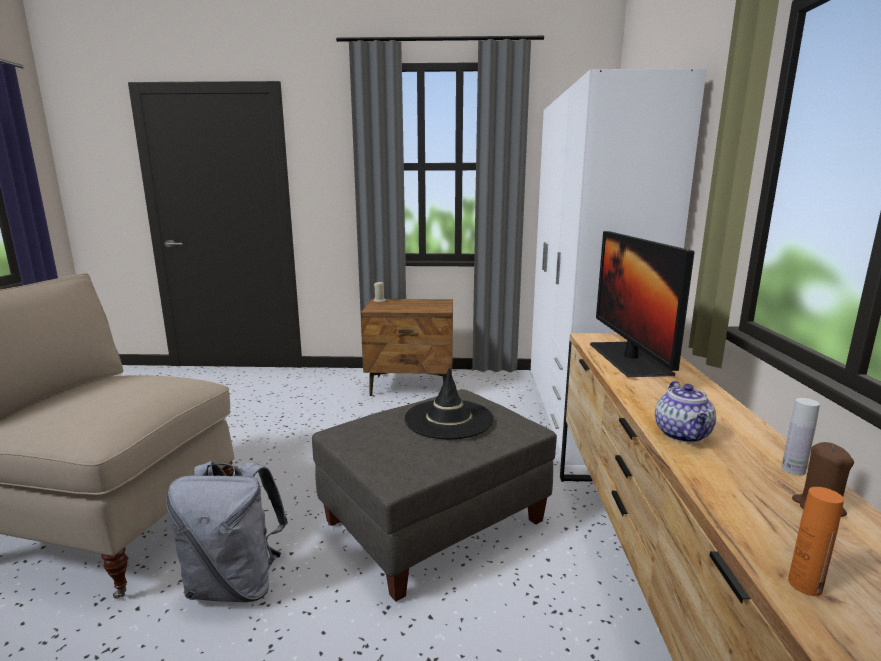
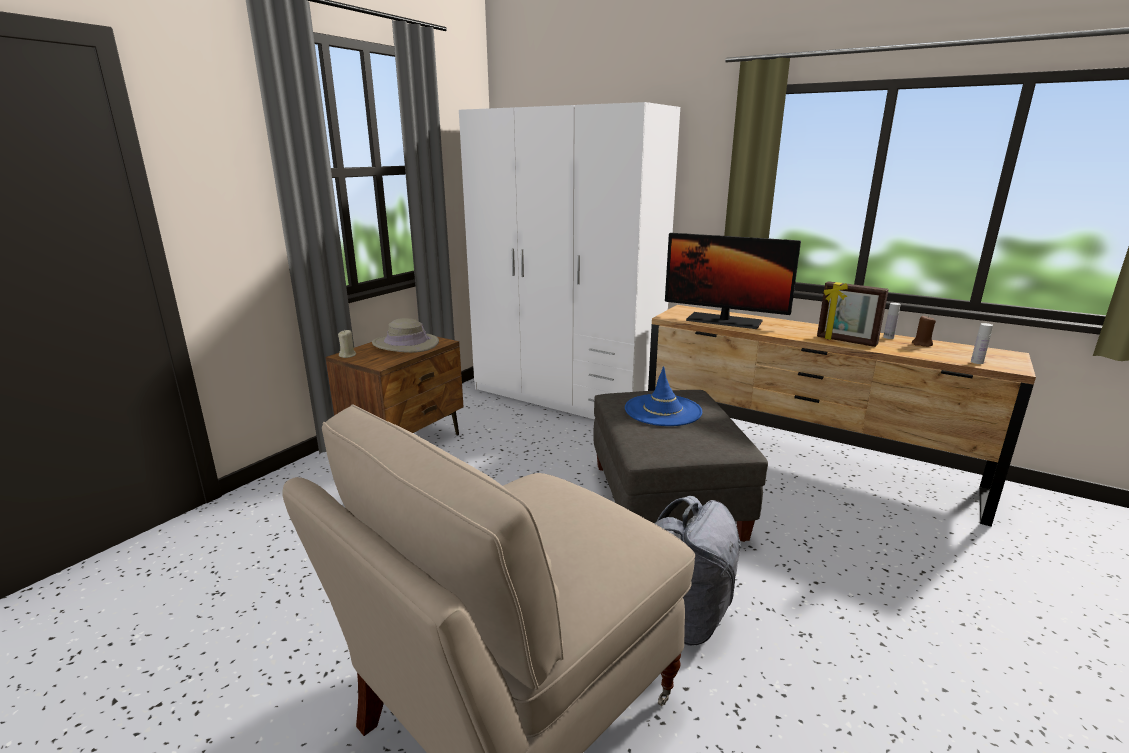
camera: 60 degrees left, 5 degrees up
(422, 305) = (406, 344): none -> beige hat
(448, 419) = (663, 410): black hat -> blue hat
(683, 435) = (846, 341): teapot -> picture frame
(805, 585) = (977, 362): orange bottle -> white bottle

